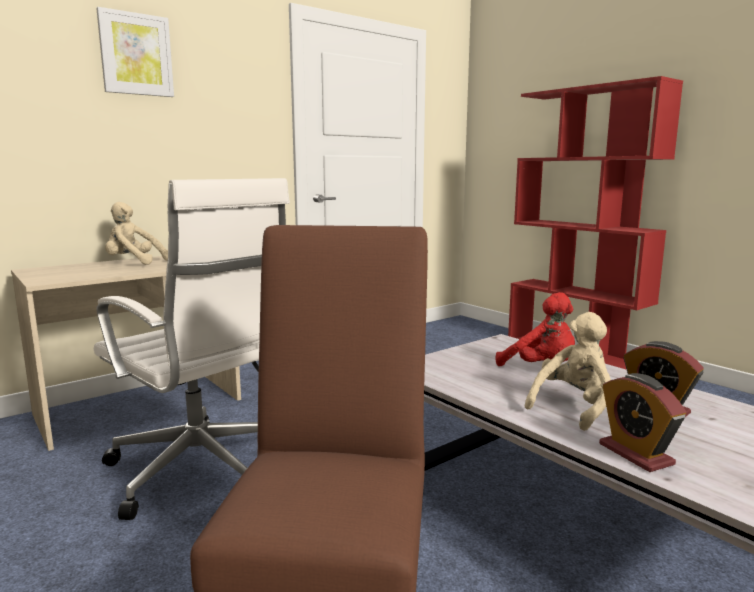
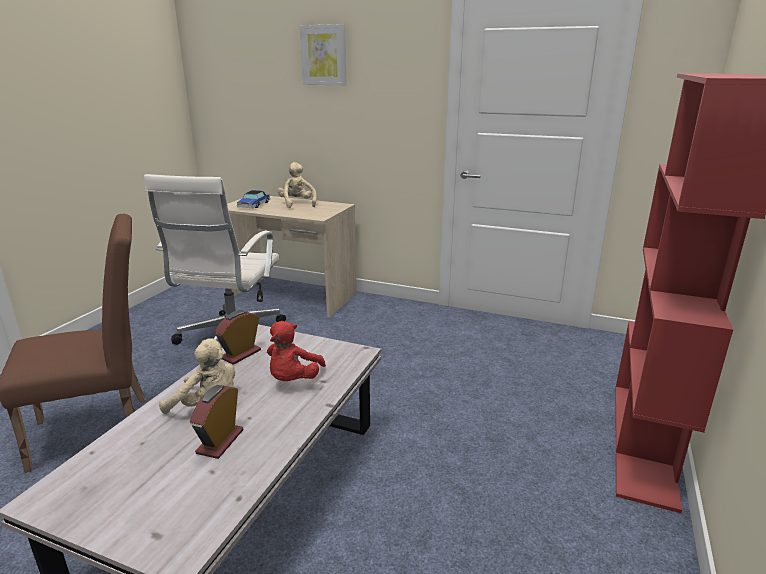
camera: 60 degrees right, 10 degrees up
(78, 273) = (254, 205): none -> toy car
(635, 454) = (128, 437): alarm clock -> alarm clock (241, 354)

